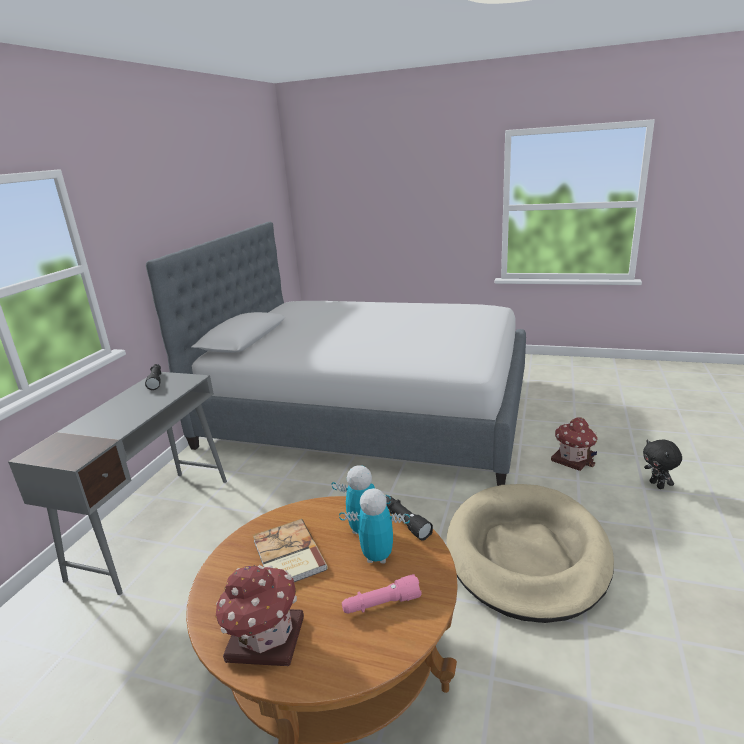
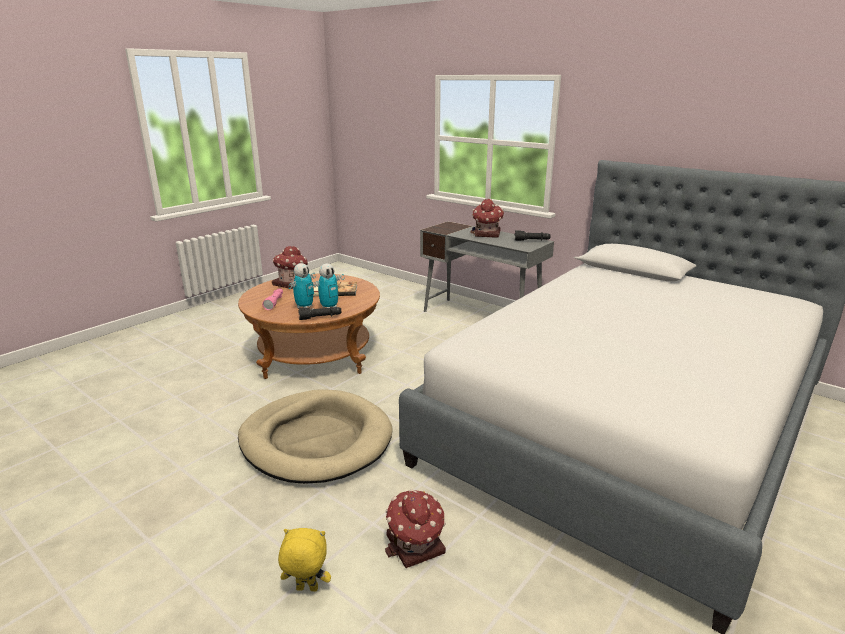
camera: 110 degrees right, 0 degrees up
(117, 411) = (487, 234): none -> toy house
(657, 485) = (306, 590): black plush toy -> yellow plush toy

